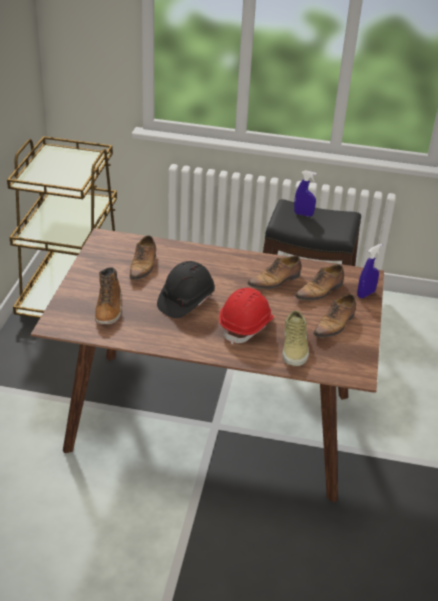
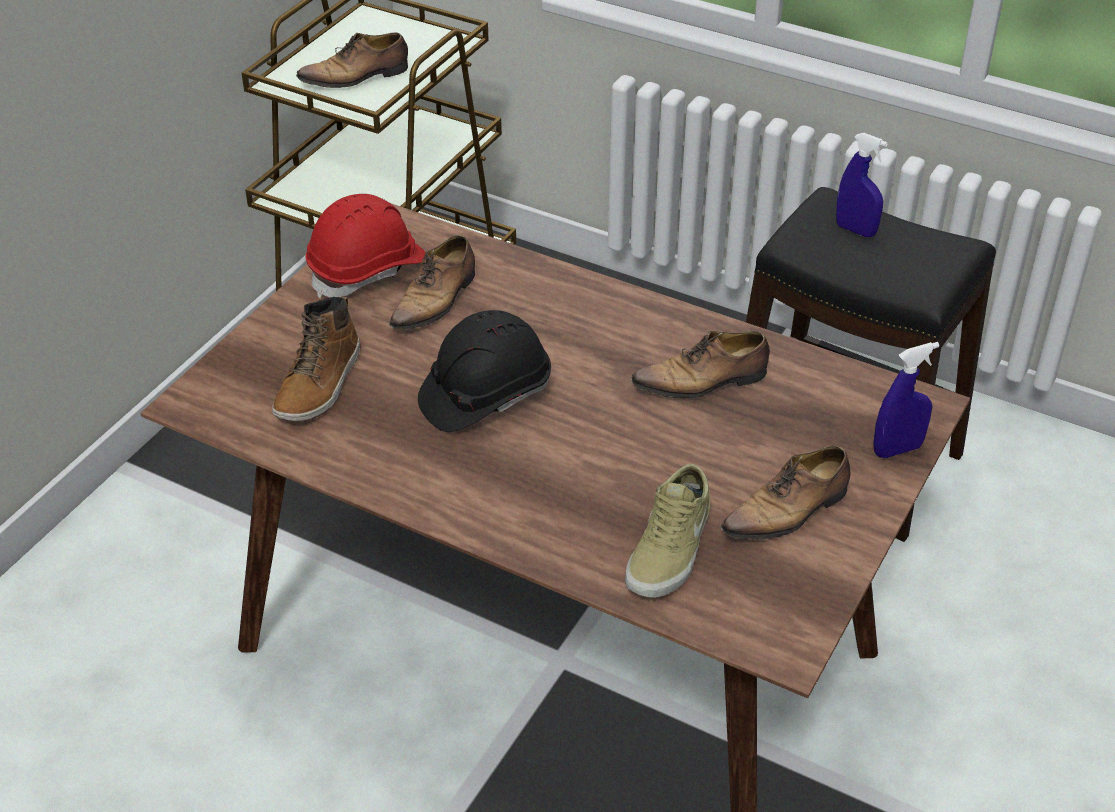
camera: 20 degrees right, 5 degrees up
(246, 326) = (586, 477): red hard hat -> red hard hat (368, 270)
(320, 291) = (793, 423): shoe -> shoe (357, 77)

